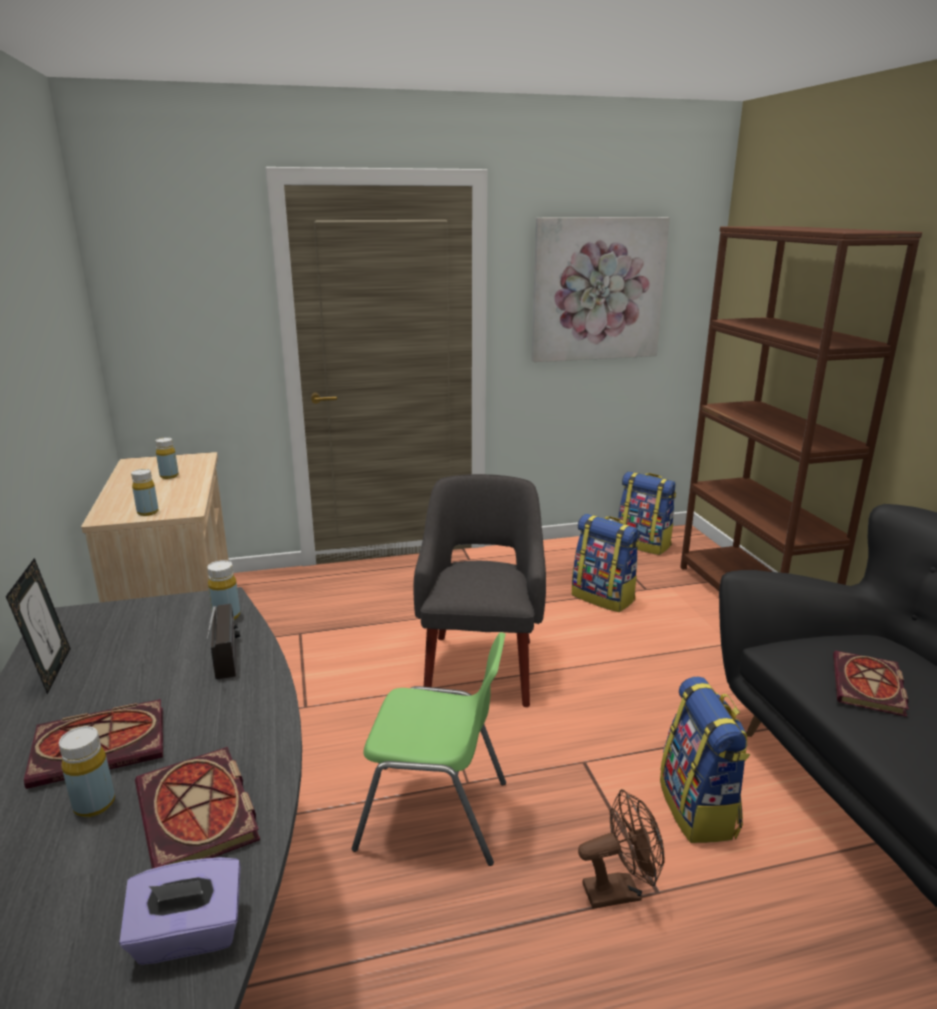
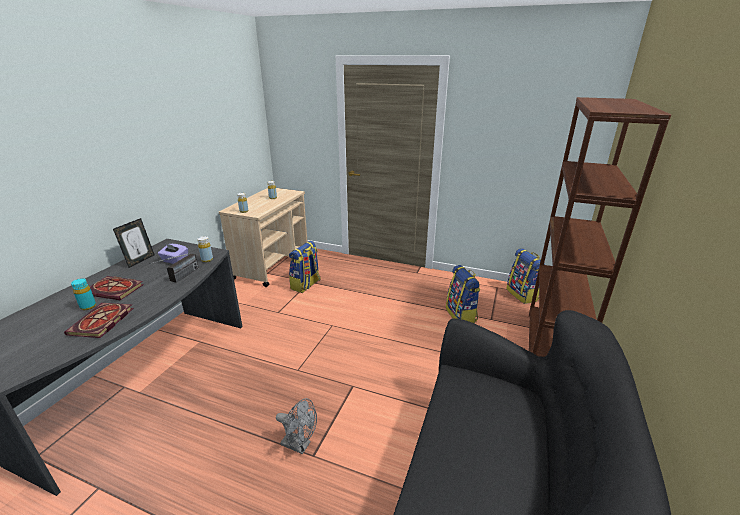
camera: 35 degrees right, 5 degrees up
(94, 804) = (88, 306): yellow bottle -> turquoise bottle
(188, 936) = (49, 355): purple tissue box -> purple tissue box (175, 261)
(436, 815) = (272, 376): green chair -> none
(480, 667) = (360, 324): grey armchair -> none
(597, 290) = (515, 132): picture -> none
(620, 890) = (299, 445): brown fan -> grey fan
(699, 809) = (376, 434): backpack -> backpack (306, 285)
(870, 687) = (474, 415): book -> none

